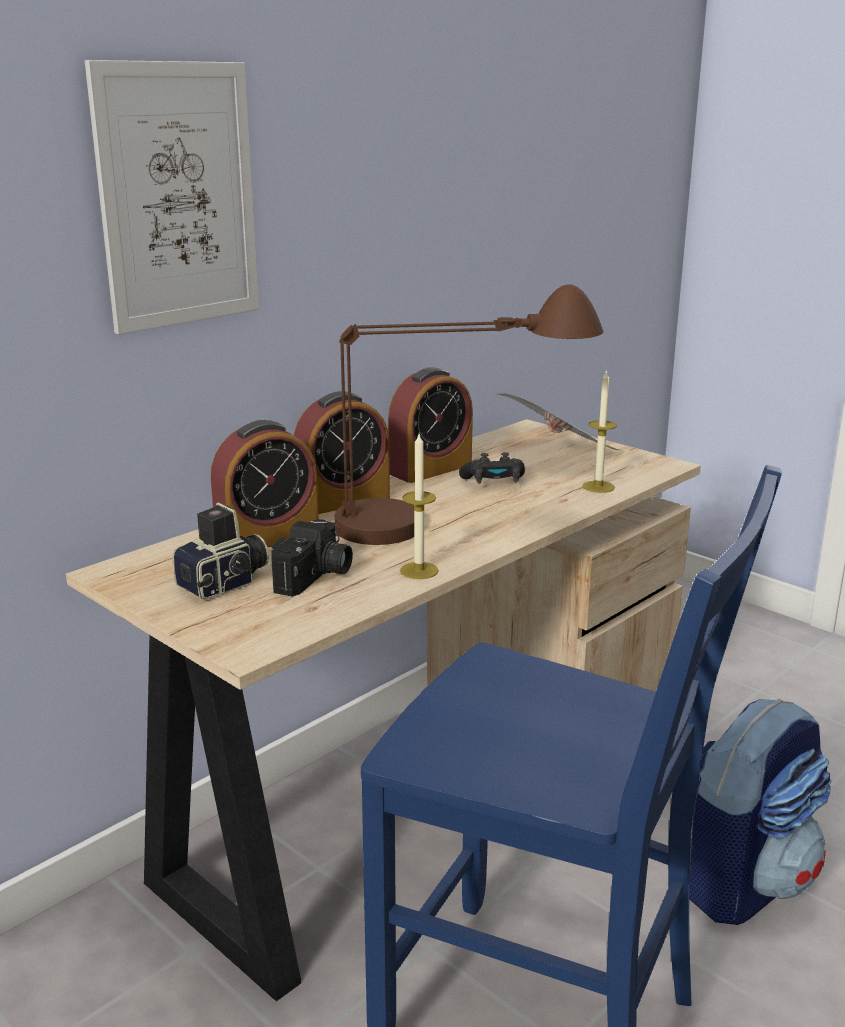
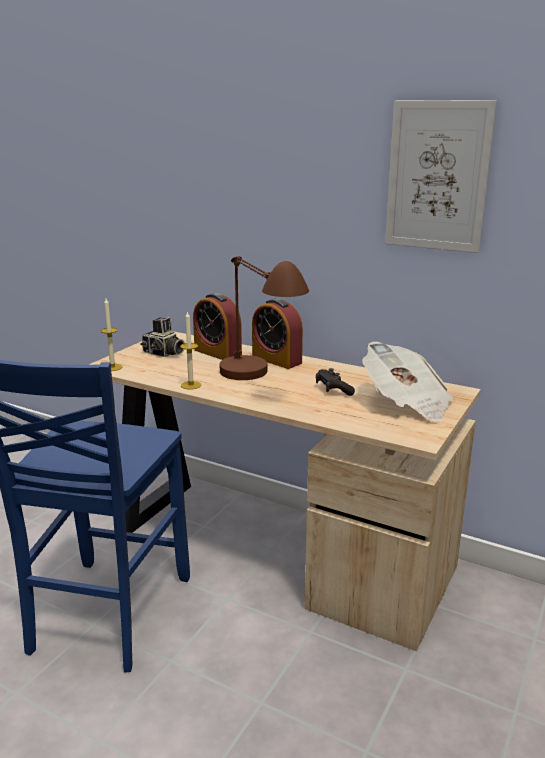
camera: 75 degrees right, 0 degrees up
(177, 196) = (231, 179): picture -> picture (437, 176)
(315, 577) = (175, 367): camera -> none
(430, 469) = (343, 372): alarm clock -> none
(598, 487) = (351, 419): candle -> candle (112, 367)
(744, 881) = (241, 698): backpack -> none

